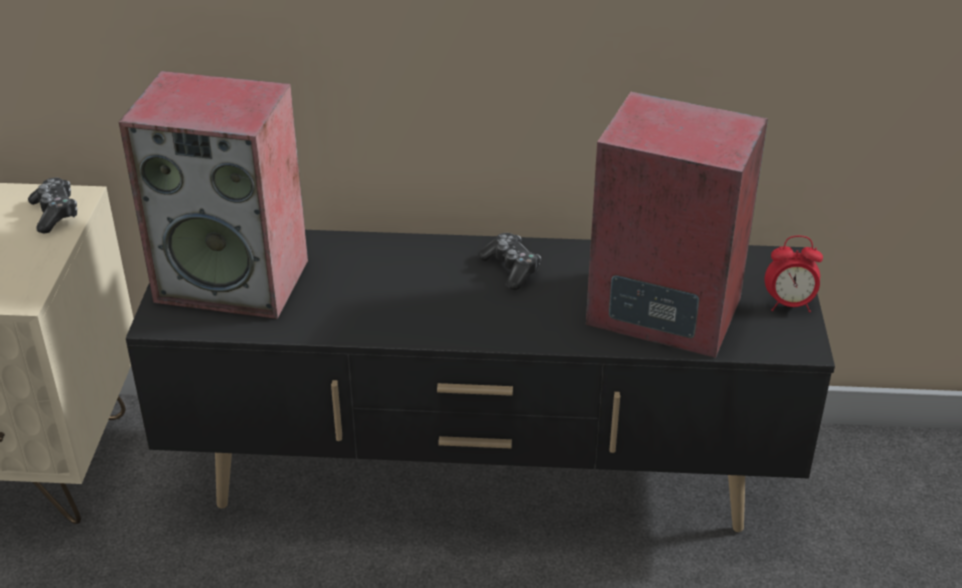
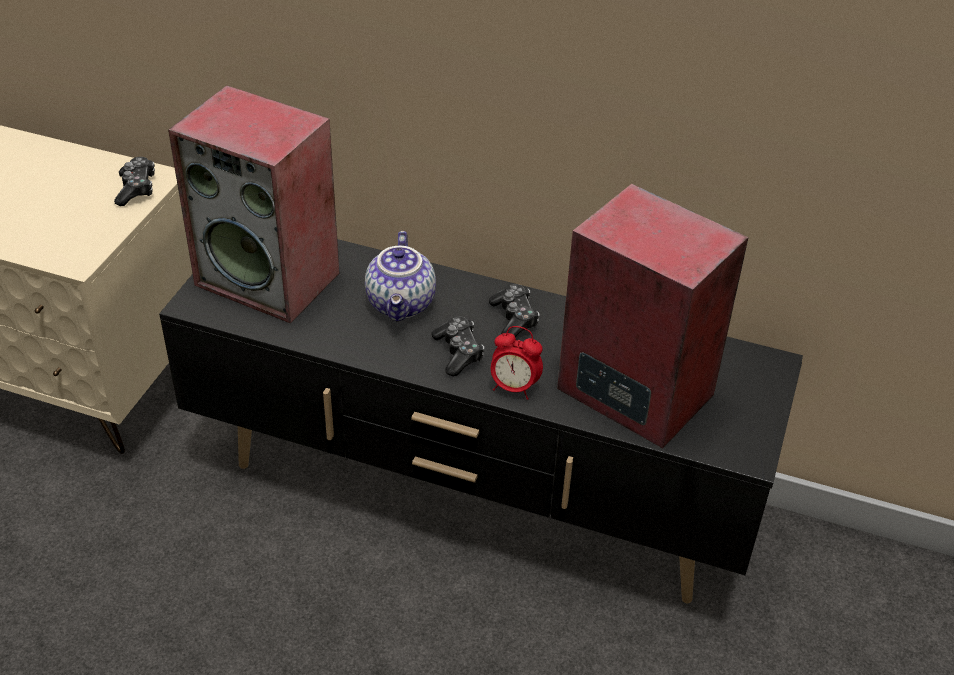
camera: 15 degrees right, 5 degrees up
(389, 277) = (402, 304): none -> teapot
(469, 311) = (458, 352): none -> game controller
(789, 305) = (757, 411): alarm clock -> alarm clock (514, 388)

